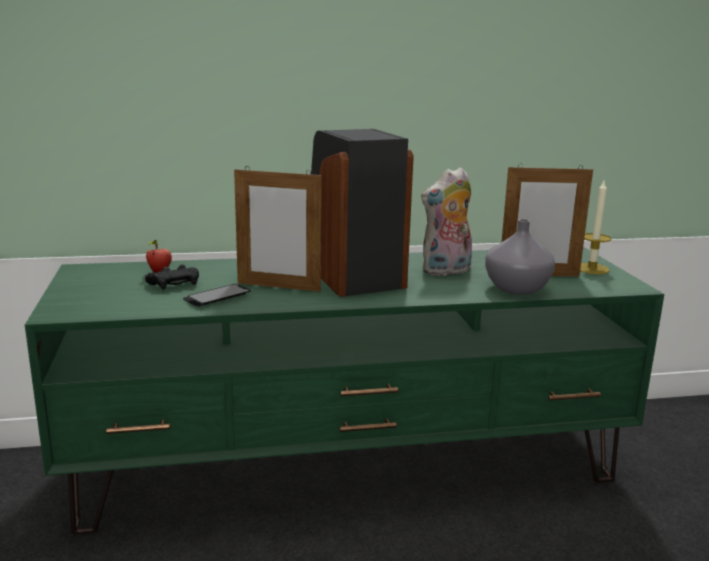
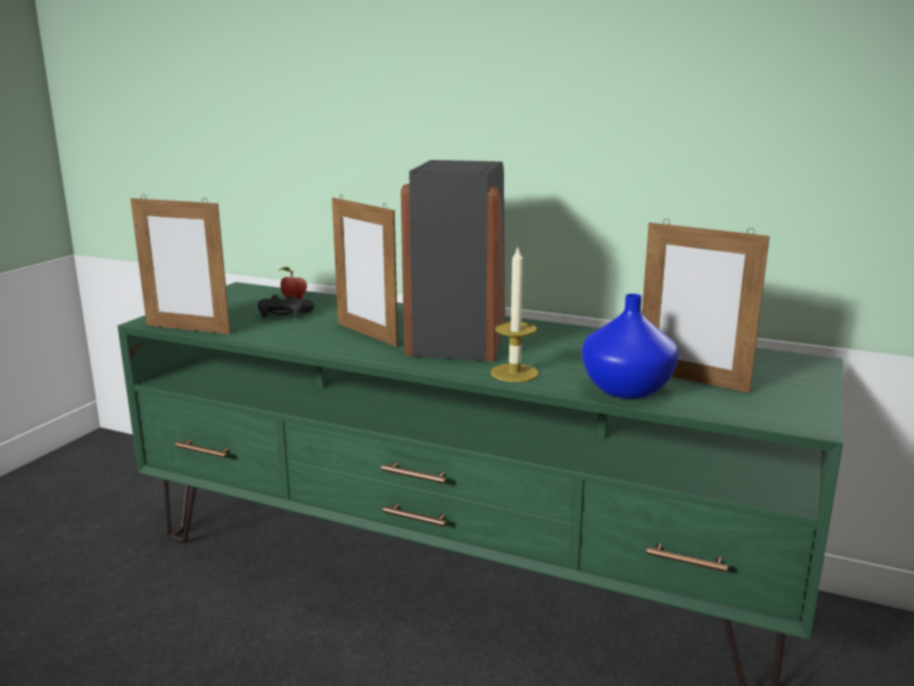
camera: 35 degrees right, 0 degrees up
(111, 313) = (187, 329): none -> picture frame
(217, 297) = (294, 333): phone -> none
(446, 271) = (577, 353): plush toy -> none
(516, 289) = (624, 389): grey vase -> blue vase
(591, 269) = (790, 387): candle -> candle (514, 373)

